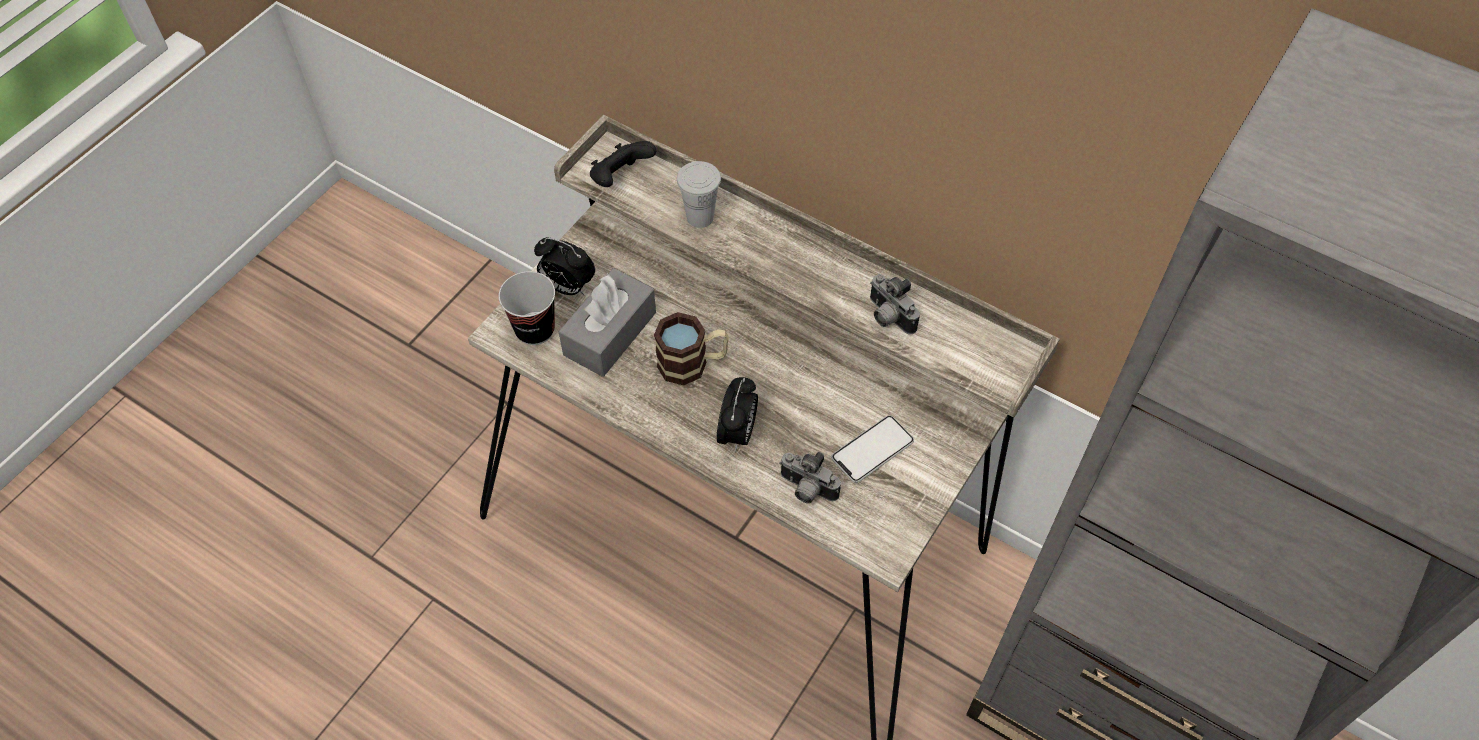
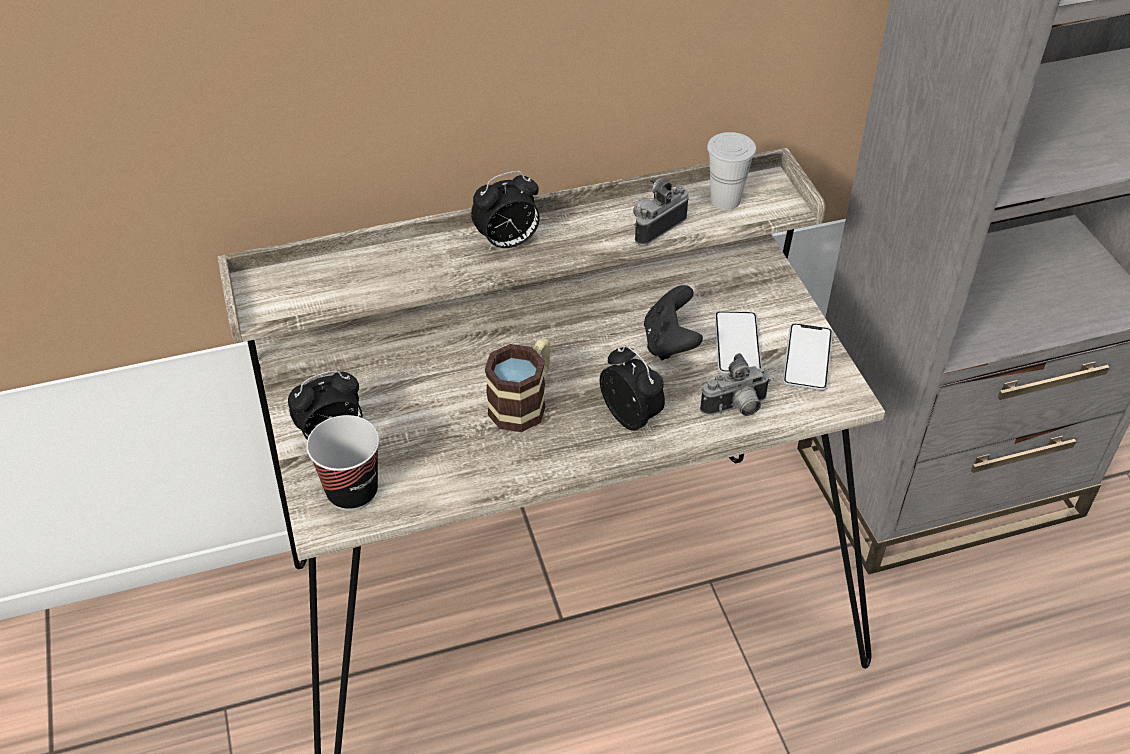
camera: 50 degrees left, 10 degrees down
(610, 333) = (423, 439): grey tissue box -> none
(620, 178) = (299, 295): black game controller -> black game controller (670, 343)
(700, 217) = (412, 271): white cup -> white cup (725, 200)
(780, 247) = (507, 243): none -> alarm clock
(888, 317) = (655, 227): camera -> camera turned 135 degrees clockwise
(903, 503) = (807, 358): none -> phone

